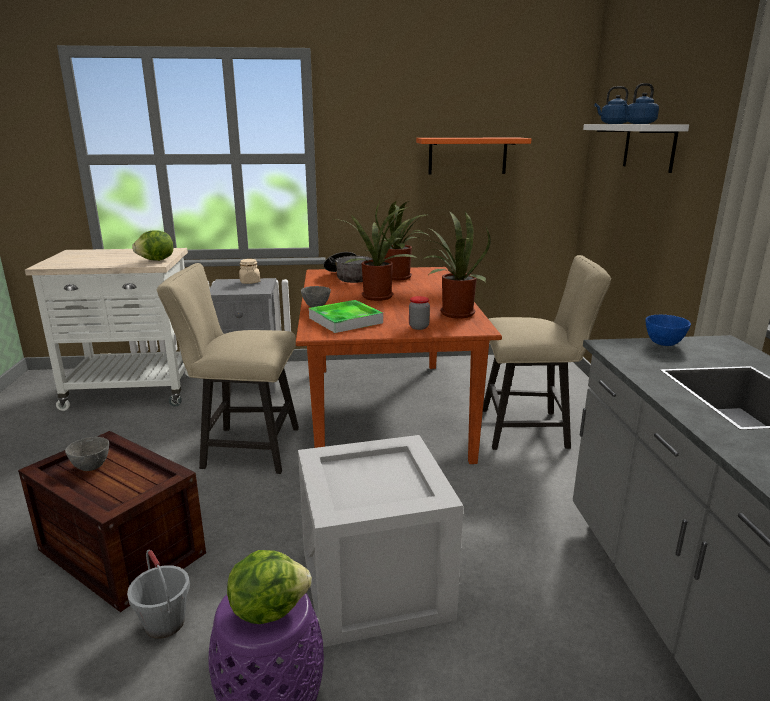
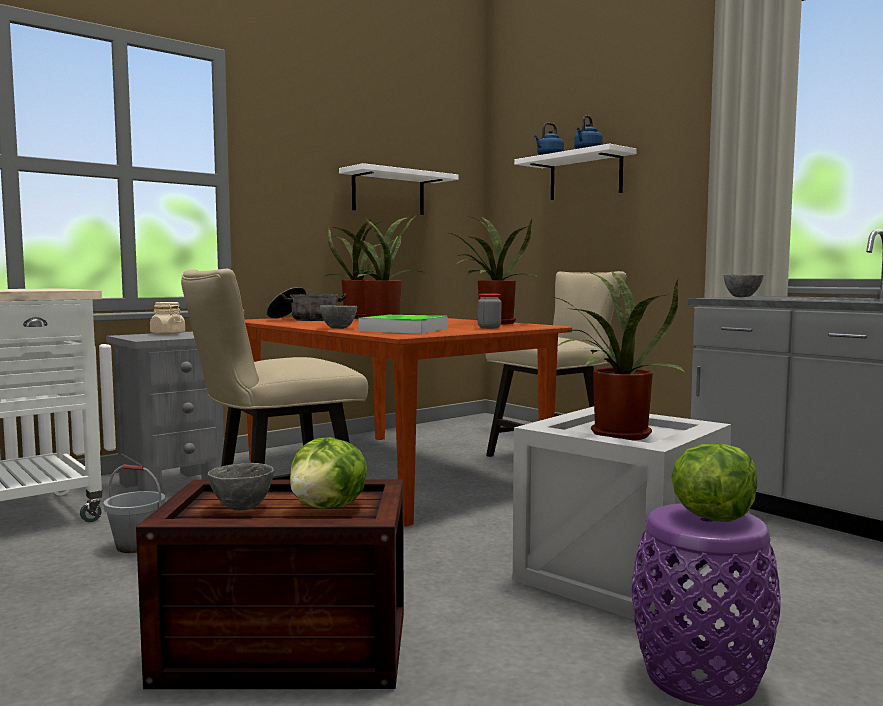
camera: 35 degrees left, 15 degrees down
(156, 260) = (65, 289): lettuce -> lettuce (329, 508)
(164, 623) = (470, 675): grey bucket -> grey bucket (136, 546)
(358, 483) = (614, 435): none -> potted plant
(467, 156) = (388, 193): orange shelf -> white shelf
(664, 344) = (742, 297): blue bowl -> grey bowl

